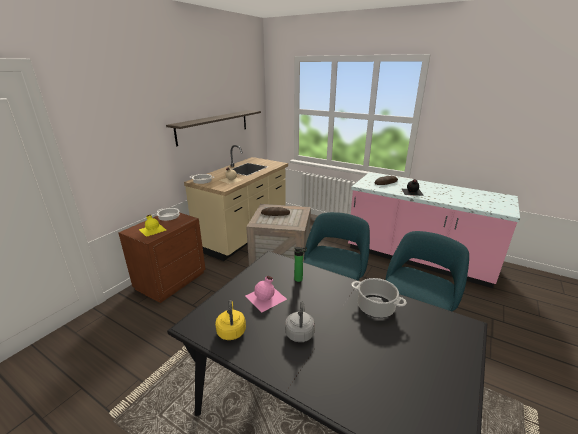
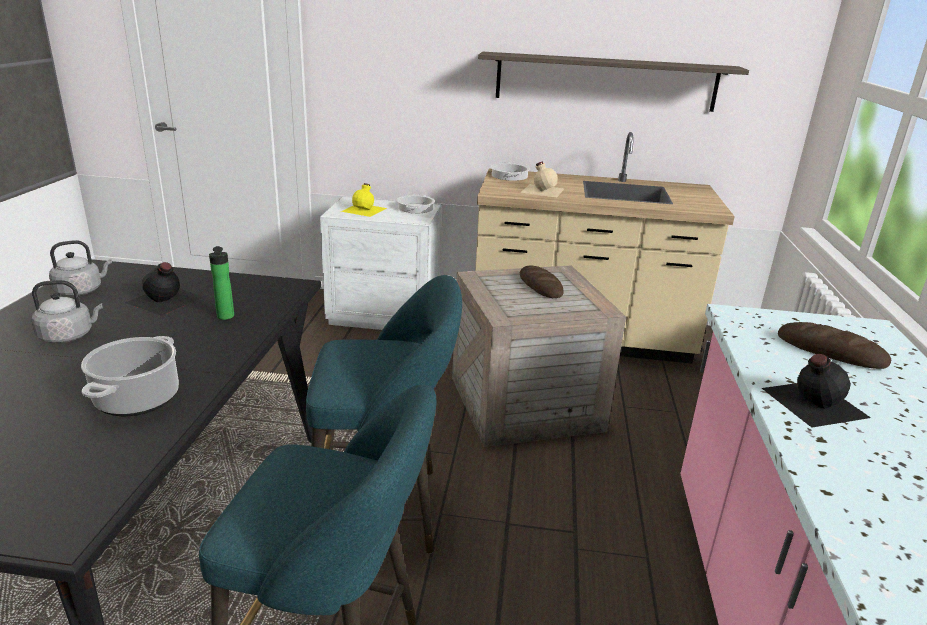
camera: 65 degrees right, 0 degrees up
(170, 280) = (384, 314): brown nightstand -> white nightstand
(231, 330) = (81, 291): yellow kettle -> grey kettle
(266, 297) = (165, 300): pink bottle -> black bottle

